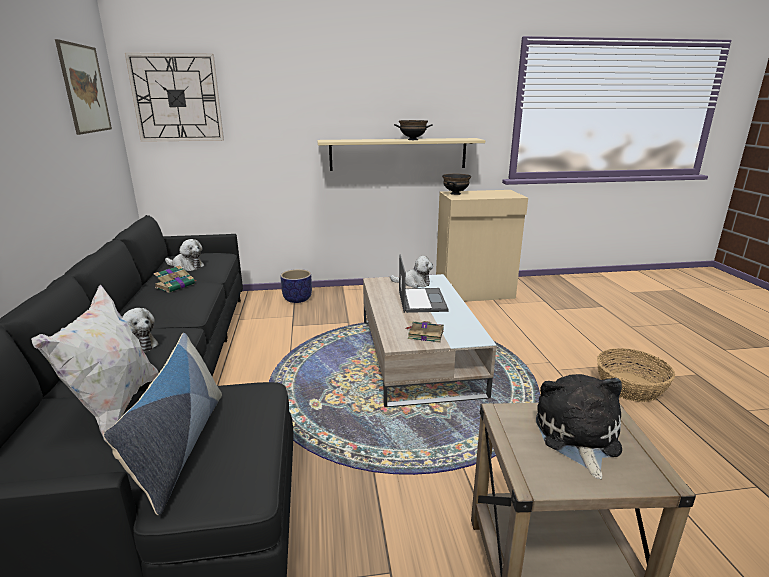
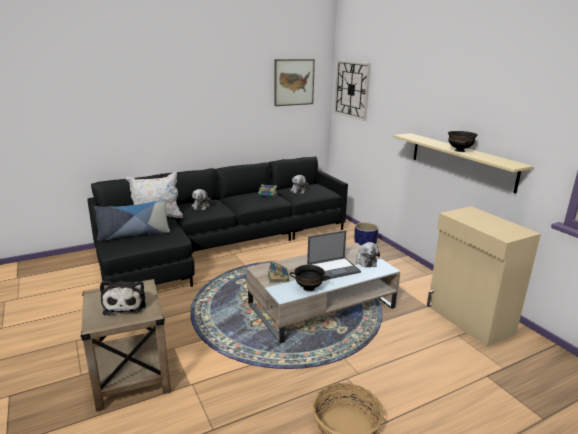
camera: 70 degrees right, 0 degrees up
(455, 193) = (470, 212): black bowl -> black bowl (308, 288)
(577, 437) = (126, 304): plush toy -> plush toy turned 90 degrees clockwise

